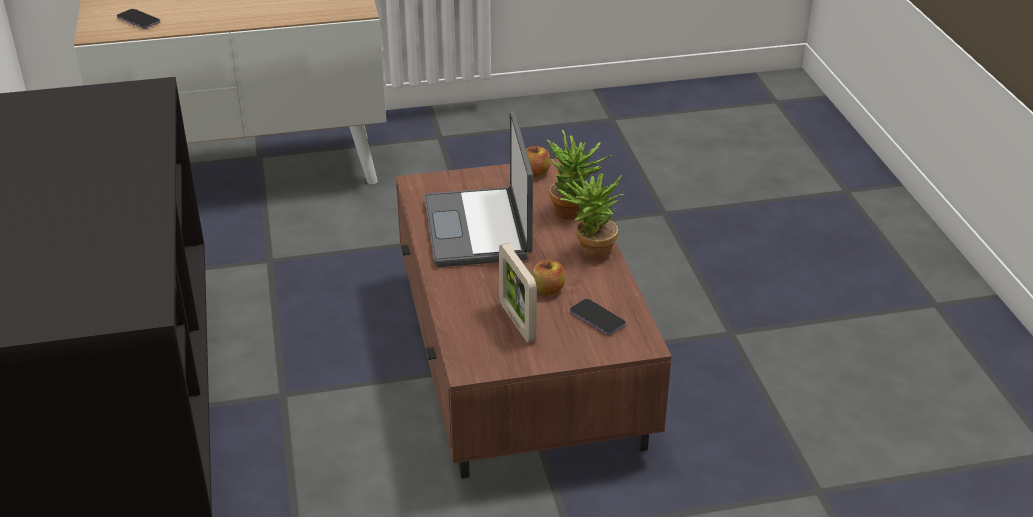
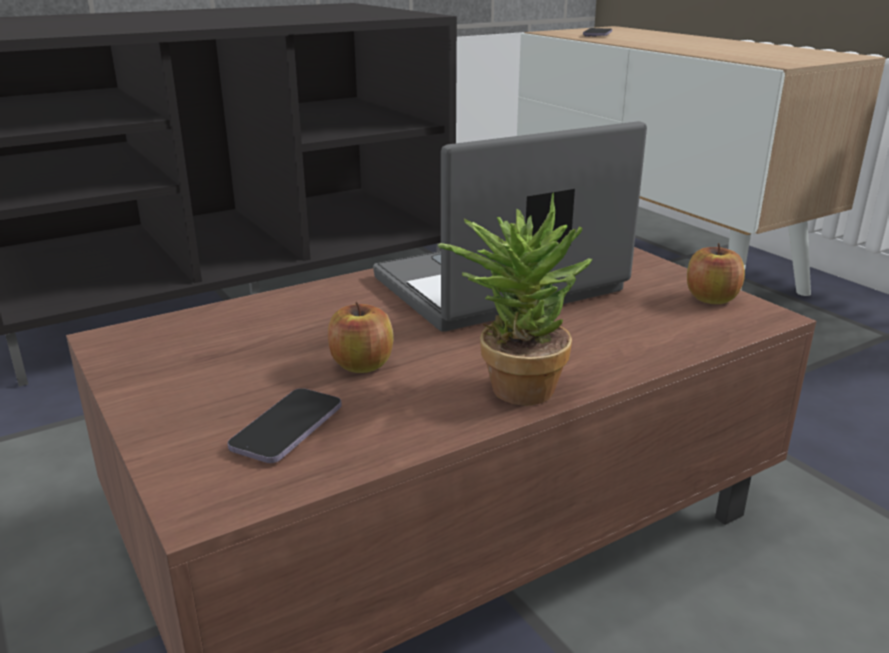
camera: 70 degrees right, 10 degrees down
(517, 322) = (251, 354): picture frame -> none
(575, 212) = (632, 349): potted plant -> none

